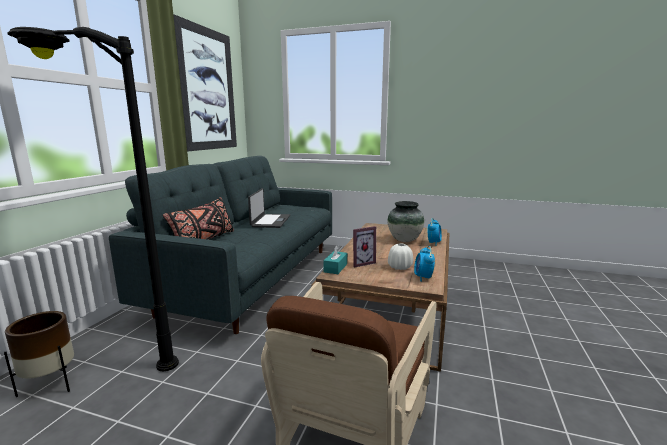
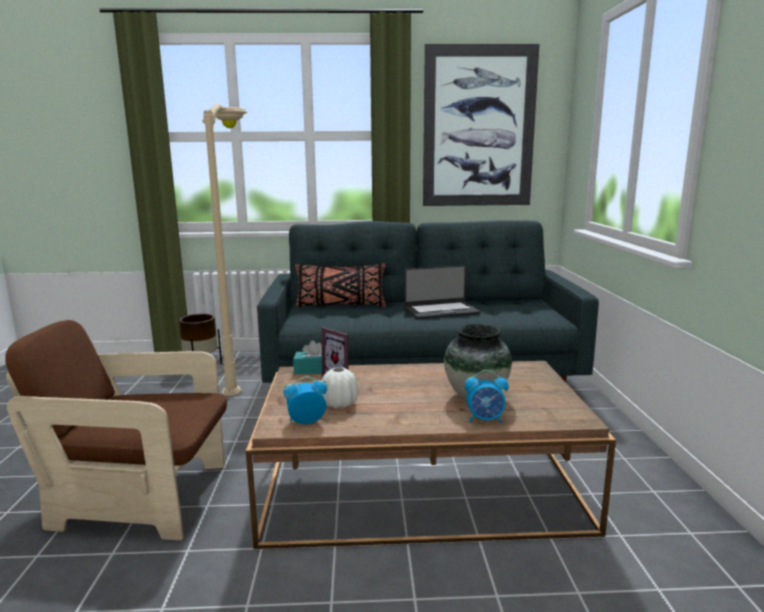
camera: 70 degrees right, 0 degrees up
(117, 353) = (243, 371): black floor lamp -> beige floor lamp

